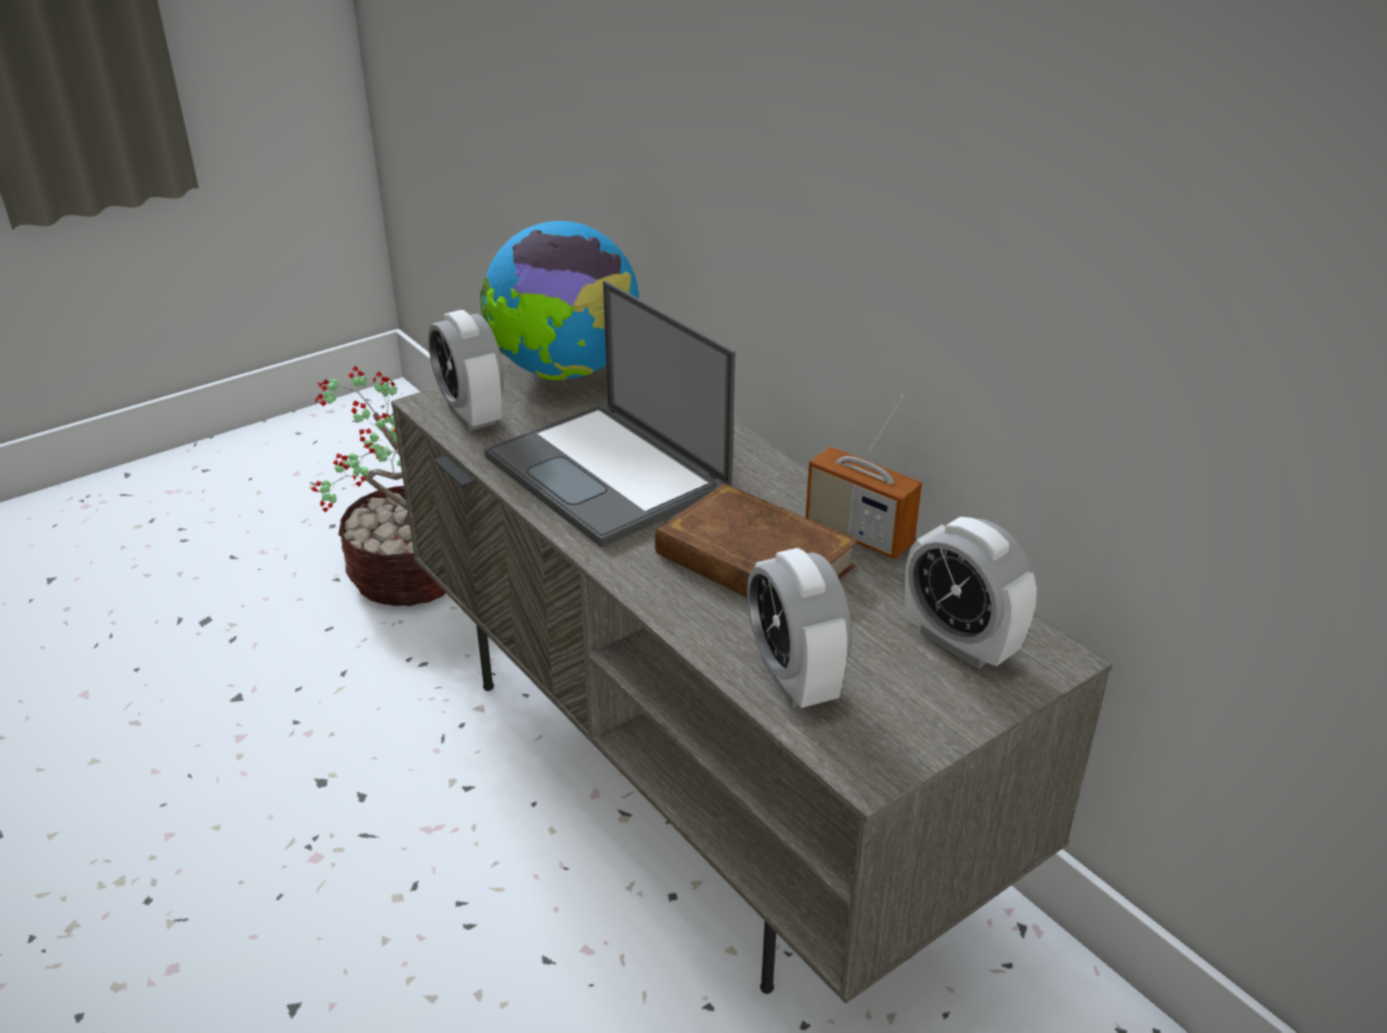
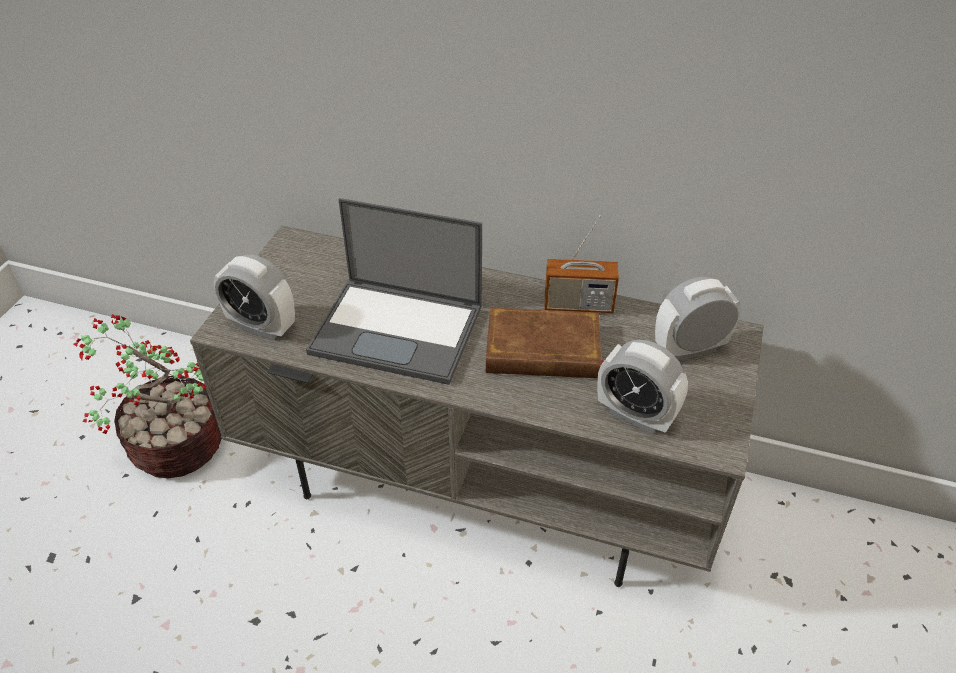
camera: 35 degrees left, 10 degrees up
(565, 372) = (290, 265): globe -> none
(960, 642) = (690, 349): alarm clock -> alarm clock turned 150 degrees clockwise

